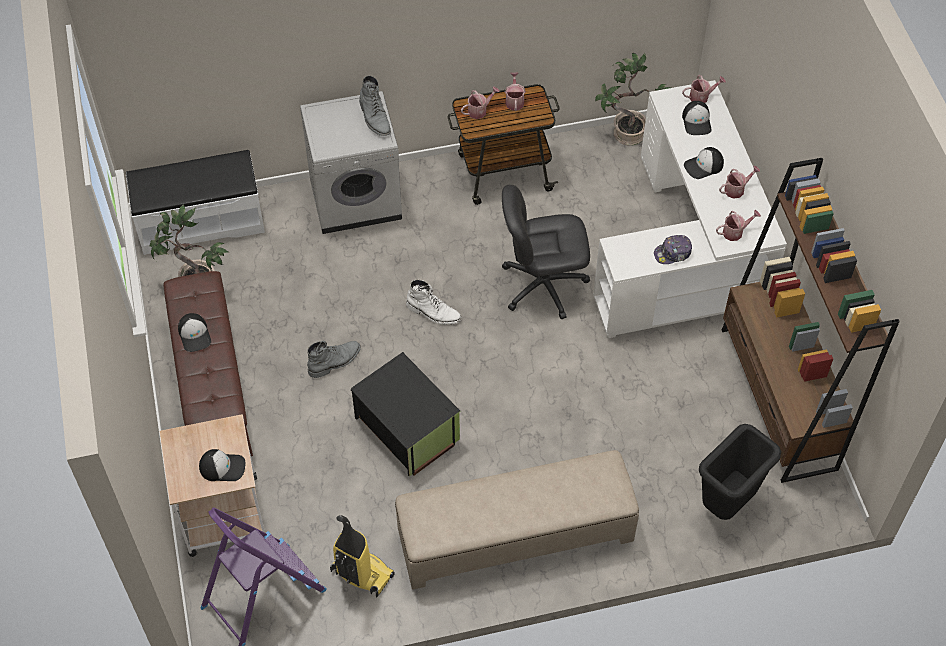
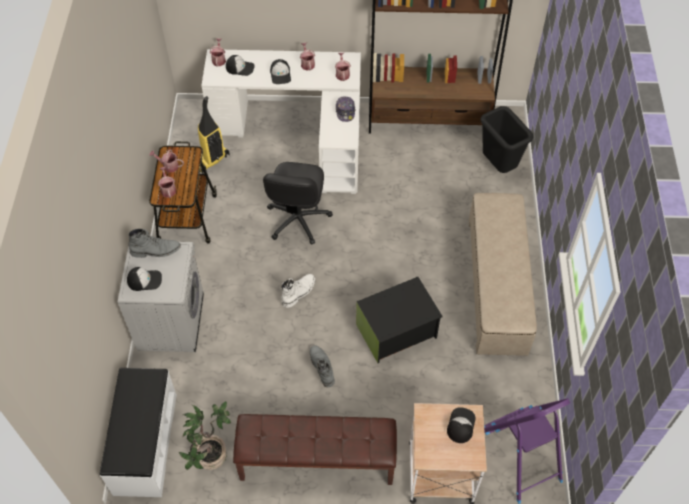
camera: 75 degrees left, 0 degrees up
(195, 335) = (302, 441): cap -> cap (145, 280)
(361, 573) = (509, 385): vacuum cleaner -> vacuum cleaner (210, 160)
(628, 135) = (185, 138): potted plant -> none

